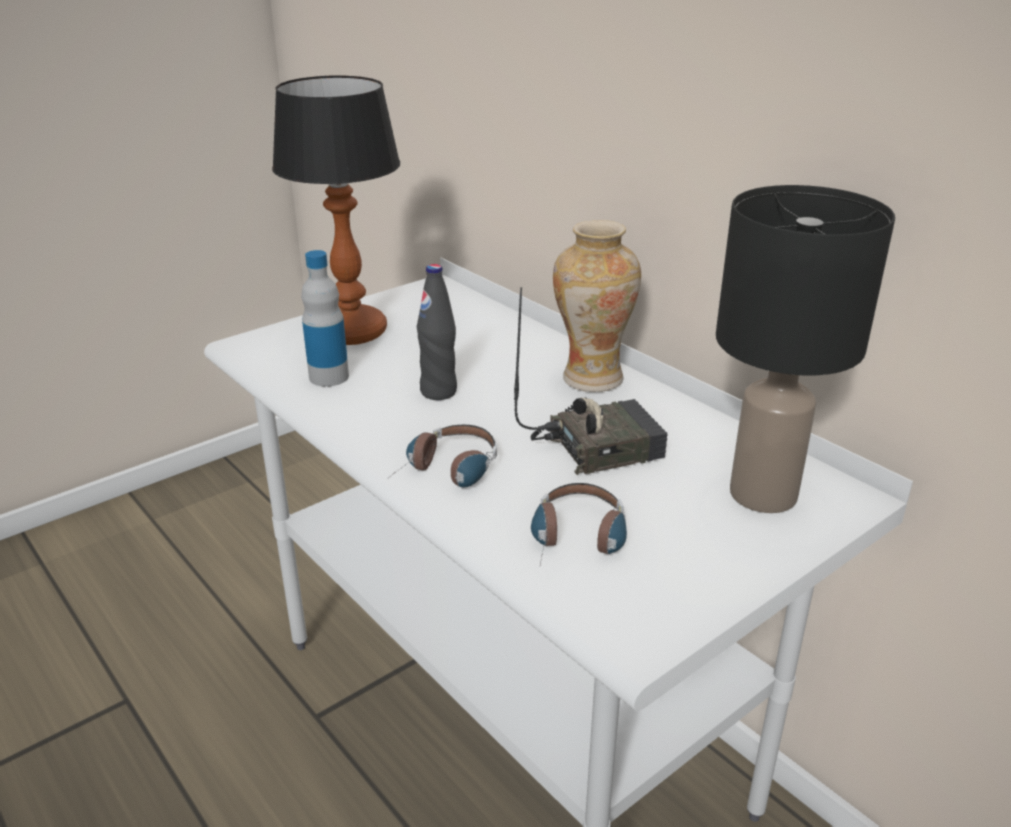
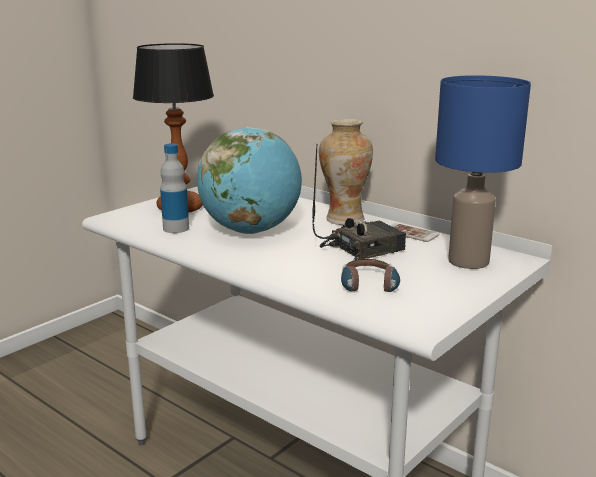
camera: 10 degrees left, 10 degrees down
(438, 392) = (251, 231): black bottle -> globe
(447, 473) = (275, 266): headphones -> none
(688, 419) = (410, 233): none -> phone
(765, 494) = (470, 261): black table lamp -> blue table lamp

